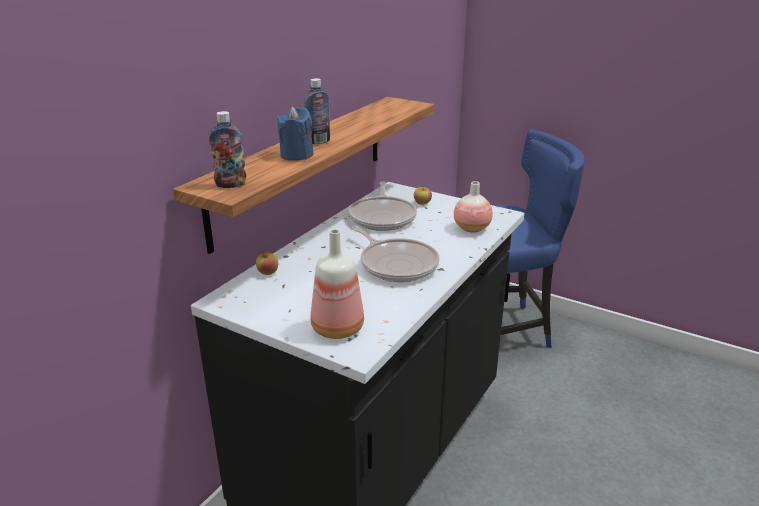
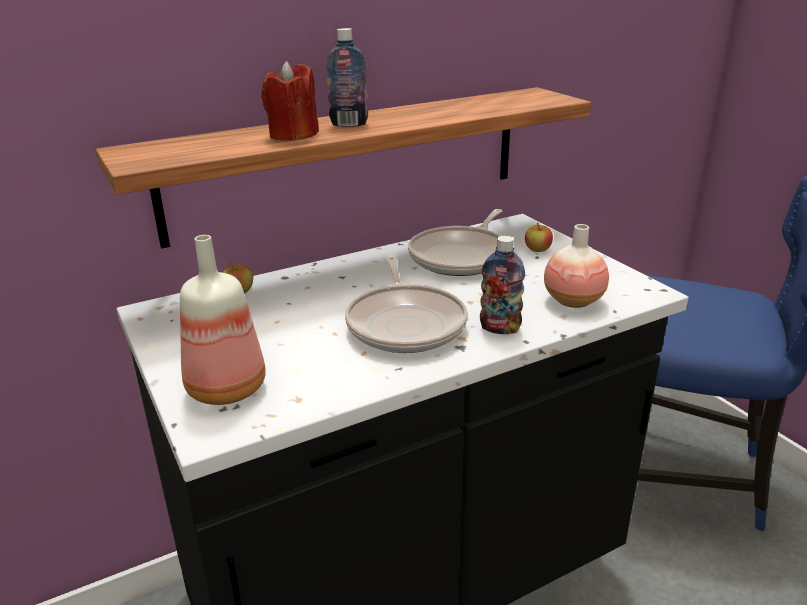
camera: 30 degrees right, 0 degrees up
(231, 184) = (156, 154): bottle -> bottle (500, 328)
(296, 155) = (293, 135): blue candle -> red candle

